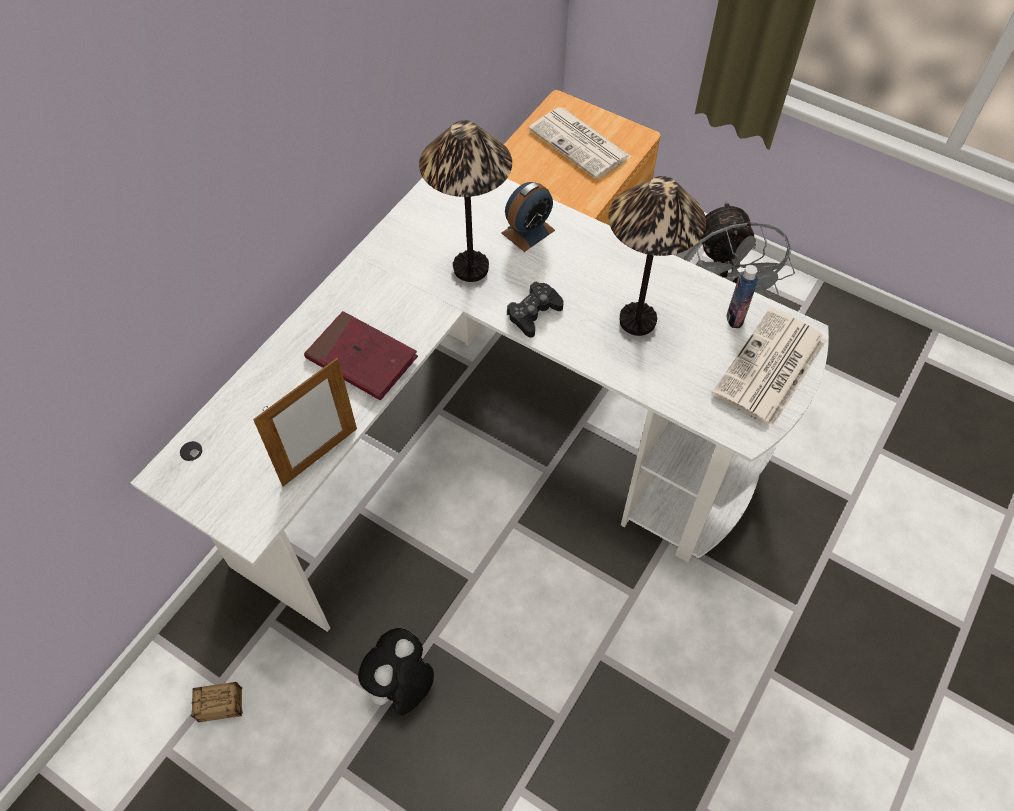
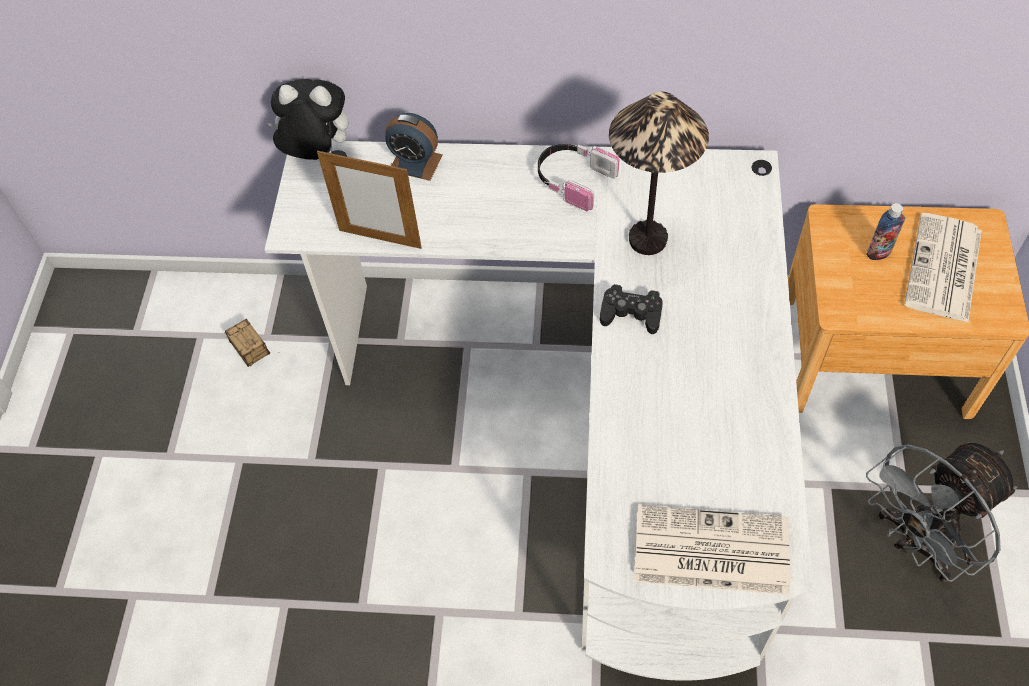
camera: 65 degrees right, 0 degrees up
(362, 358) = (492, 214): red book -> none
(371, 286) = (573, 180): none -> headphones
(401, 687) = (326, 465): plush toy -> plush toy (317, 153)
(528, 231) = (727, 261): alarm clock -> alarm clock (415, 162)
(637, 320) = (685, 402): table lamp -> none
(735, 317) = (754, 490): bottle -> bottle (878, 252)

